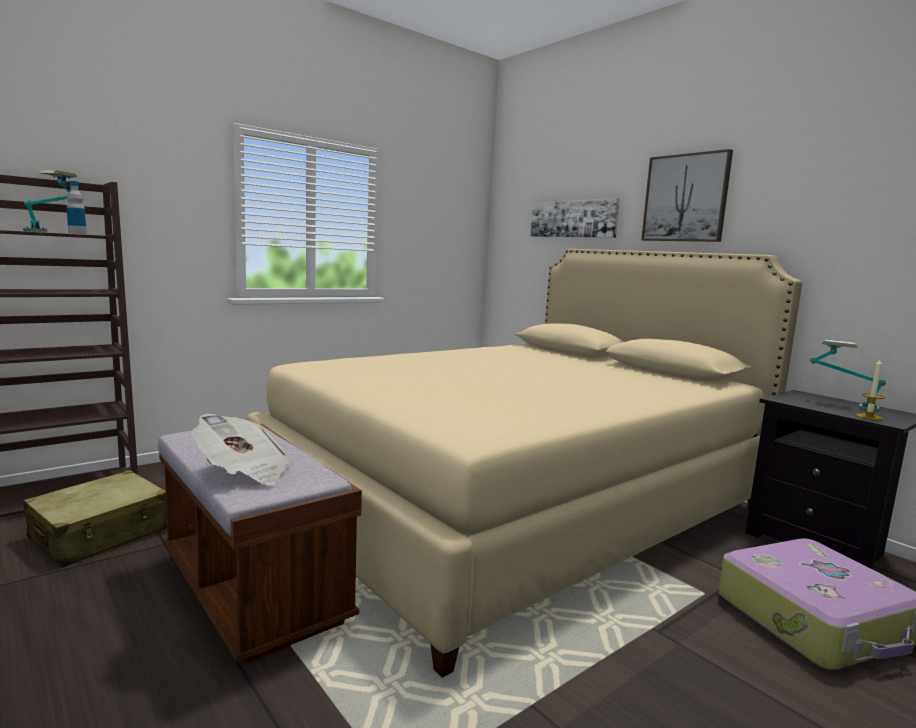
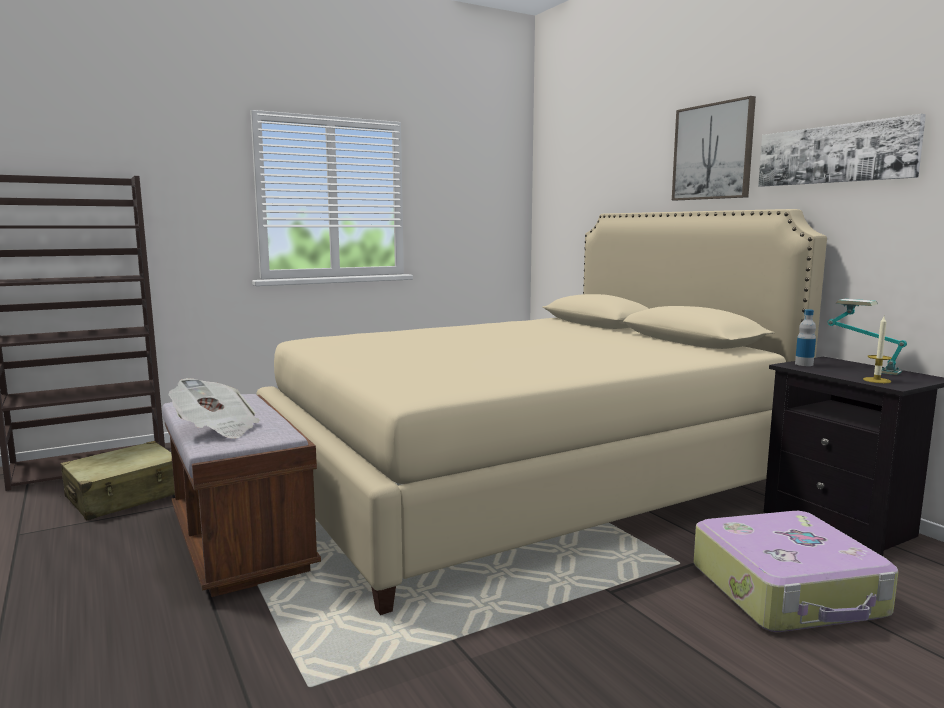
camera: 10 degrees right, 0 degrees up
(54, 232) = (89, 225): table lamp -> none
(77, 233) = (107, 225): bottle -> bottle (804, 364)
(573, 219) = (608, 181): picture -> picture (835, 154)

